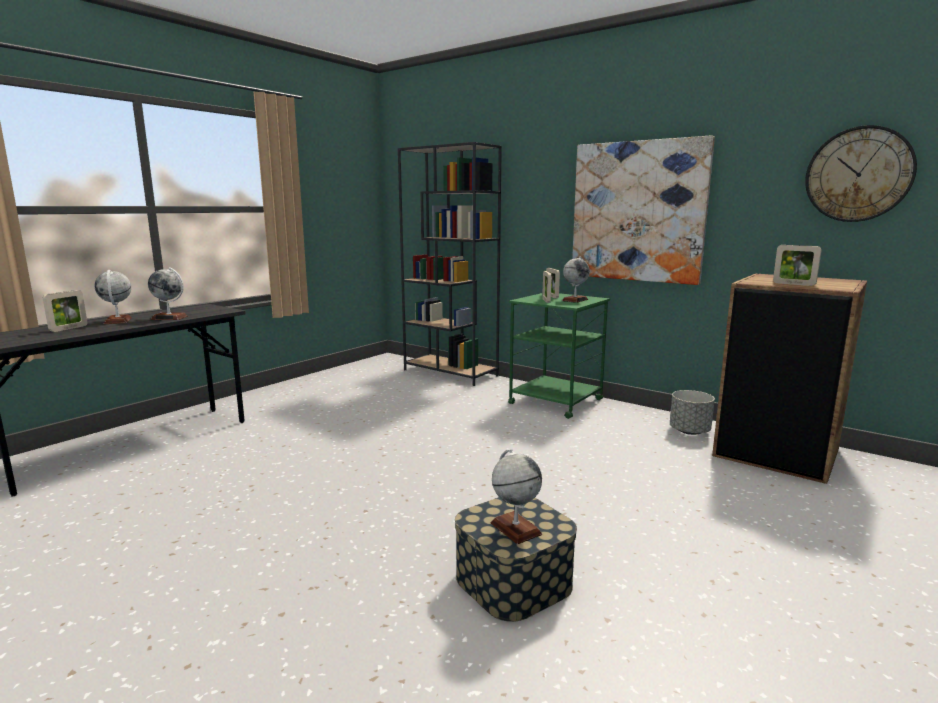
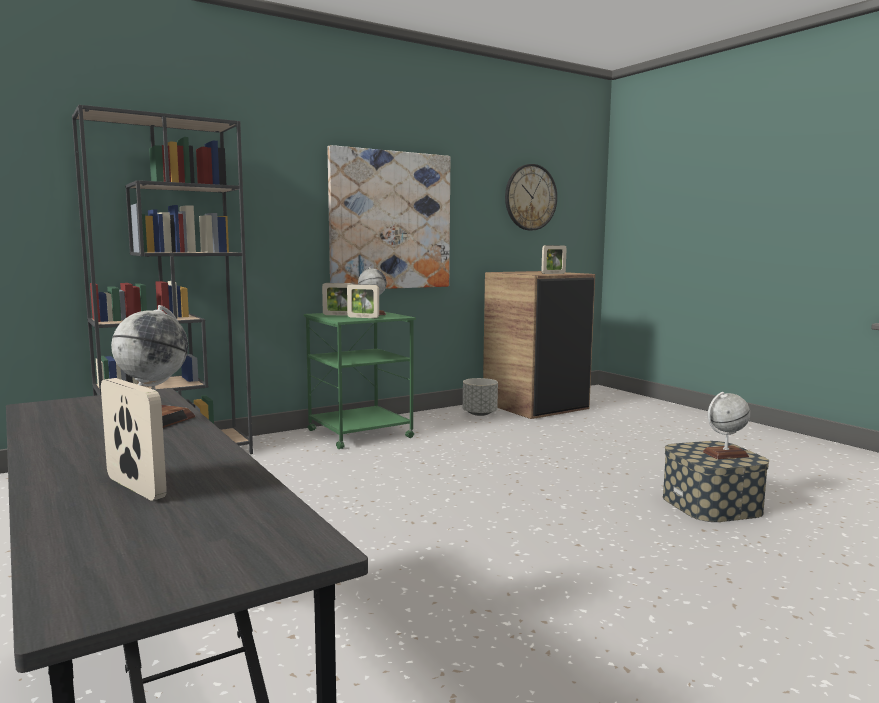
camera: 70 degrees left, 5 degrees down
(118, 321) = (104, 454): globe -> none

